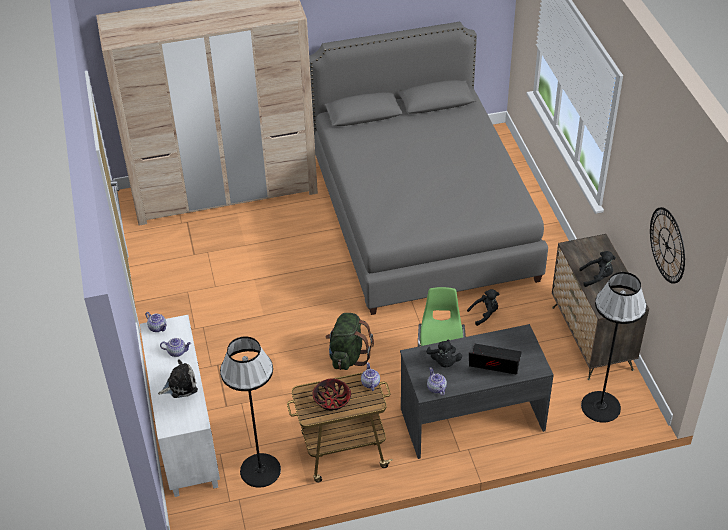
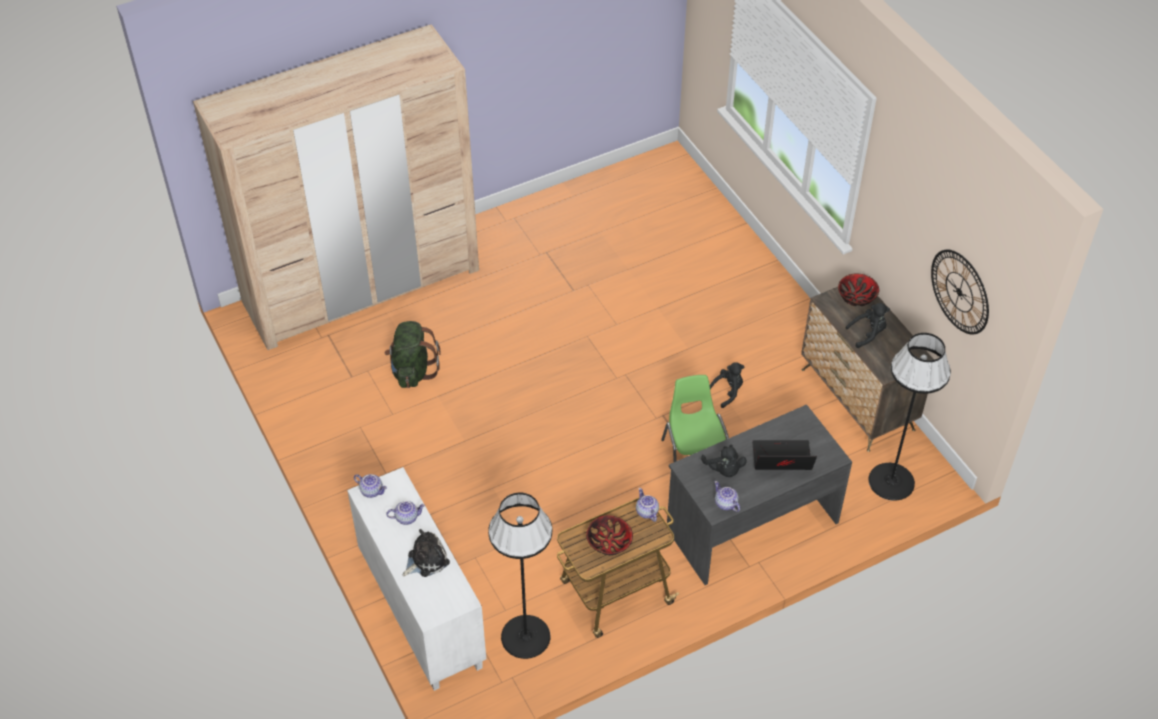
camera: 15 degrees left, 5 degrees up
(348, 356) = (583, 474): green backpack -> green backpack (412, 371)
(422, 217) = (616, 281): grey bed -> none
(597, 248) = (856, 296): none -> bowl

